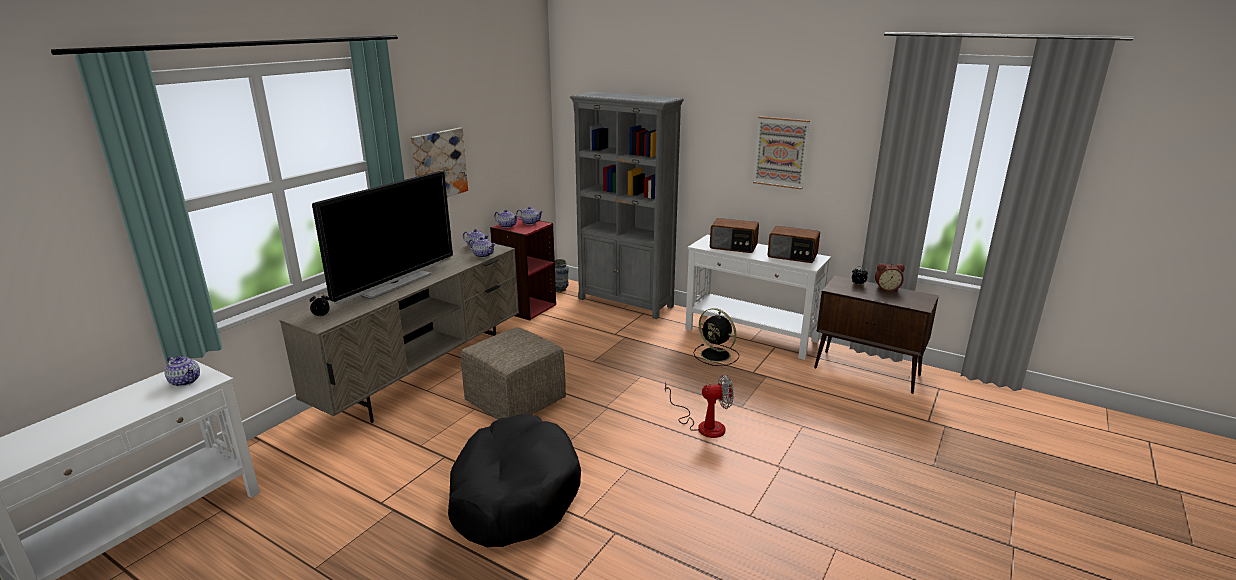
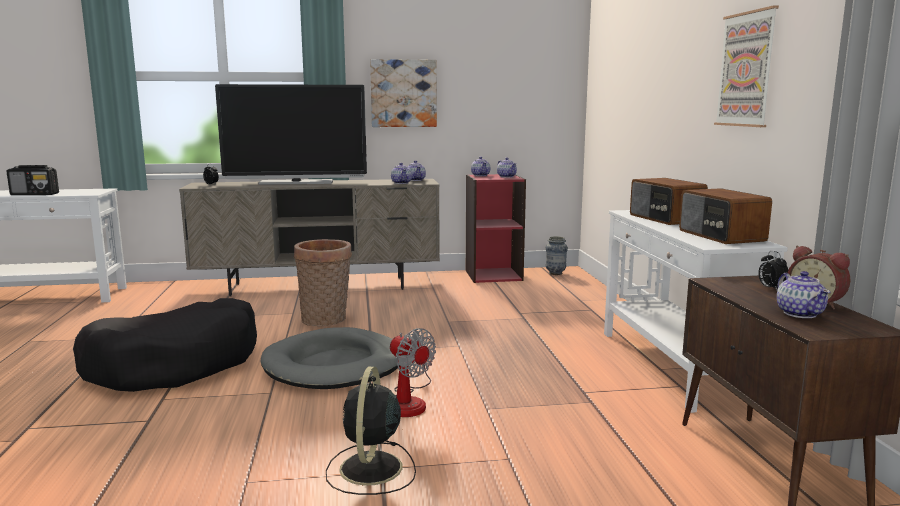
camera: 50 degrees right, 10 degrees down
(136, 410) = (35, 194): none -> radio
(185, 381) = (83, 192): teapot -> teapot (799, 313)
(516, 401) = (326, 320): beige ottoman -> basket
(613, 429) = (335, 365): none -> grey dog bed
(626, 302) = (594, 298): grey bookcase -> none
(716, 355) = (580, 363): black fan -> black fan (370, 470)

